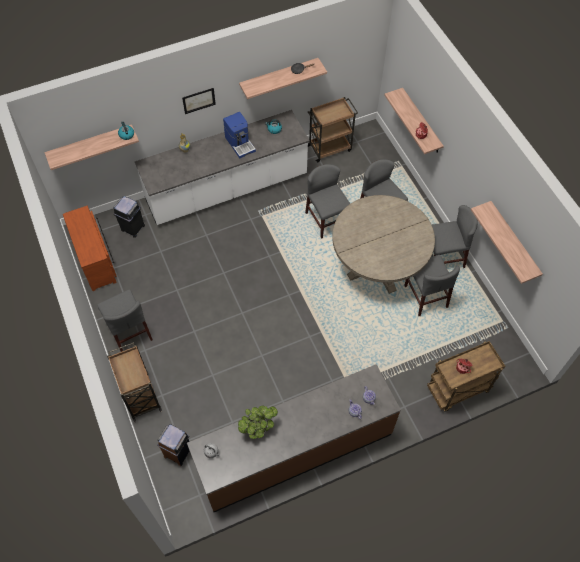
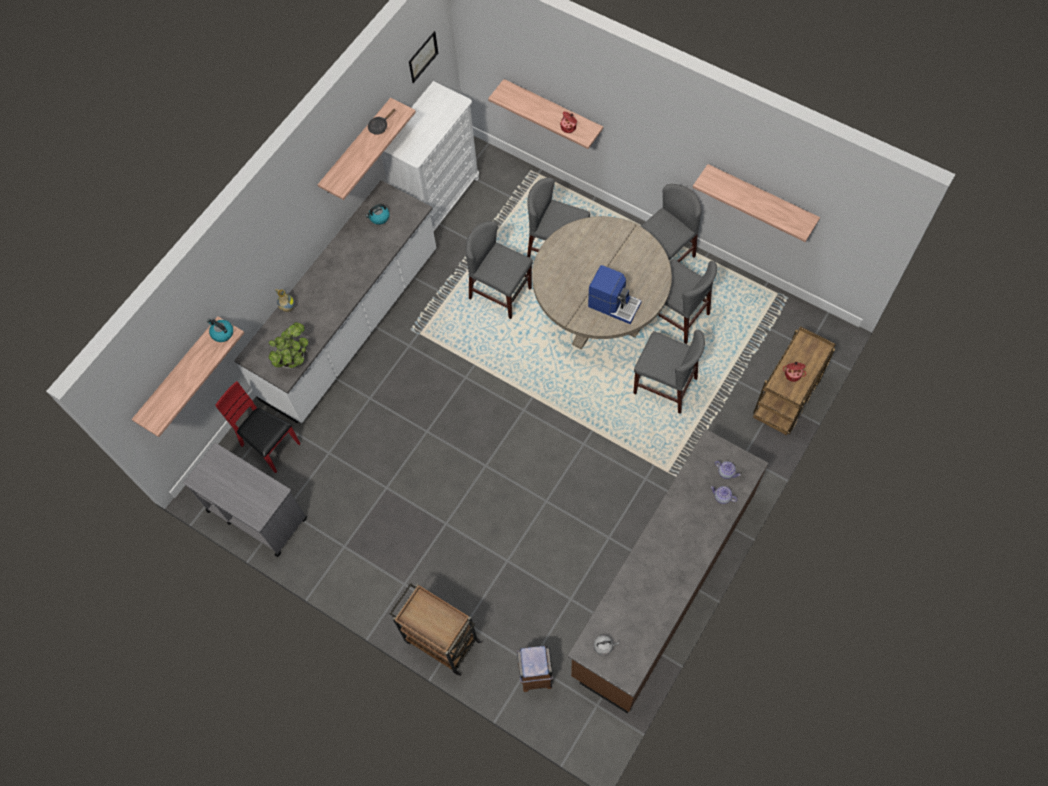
camera: 30 degrees left, 5 degrees up
(96, 260) = (256, 514): brown dresser -> grey cart
(129, 332) = (369, 575): grey chair -> grey chair (665, 386)
(132, 228) = (270, 446): black trash can -> red chair
(199, 100) = (281, 236): picture -> picture (423, 57)
(240, 143) = (351, 259): coffee machine -> coffee machine (614, 304)
(258, 427) = (633, 584): potted plant -> potted plant (293, 358)
(330, 148) = (438, 200): brown cart -> white dresser

